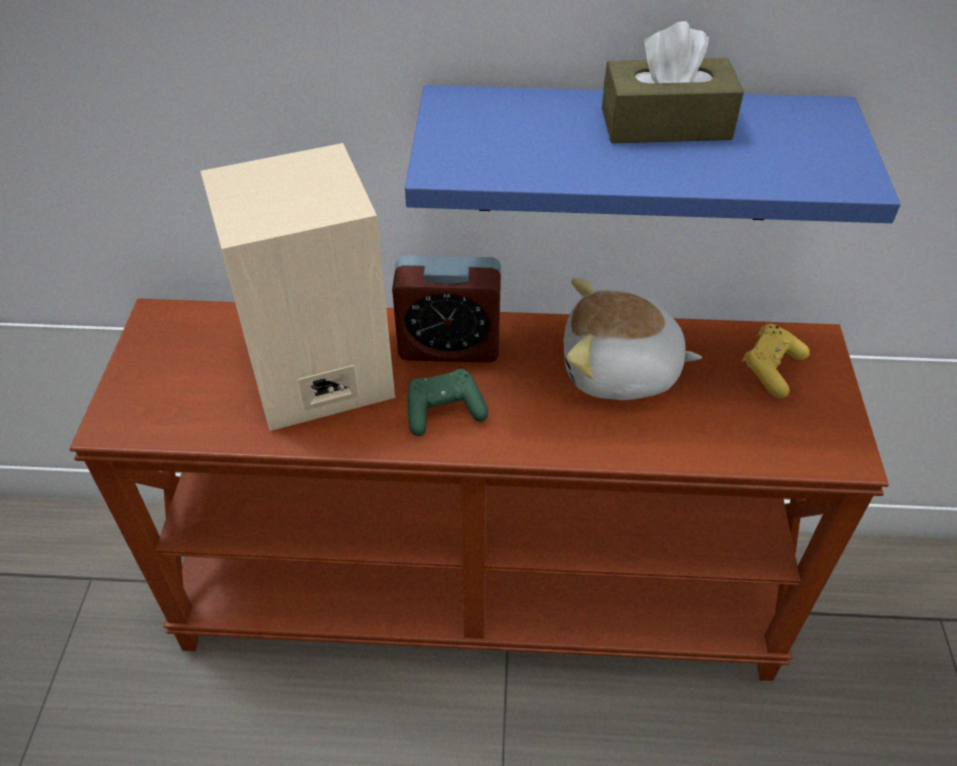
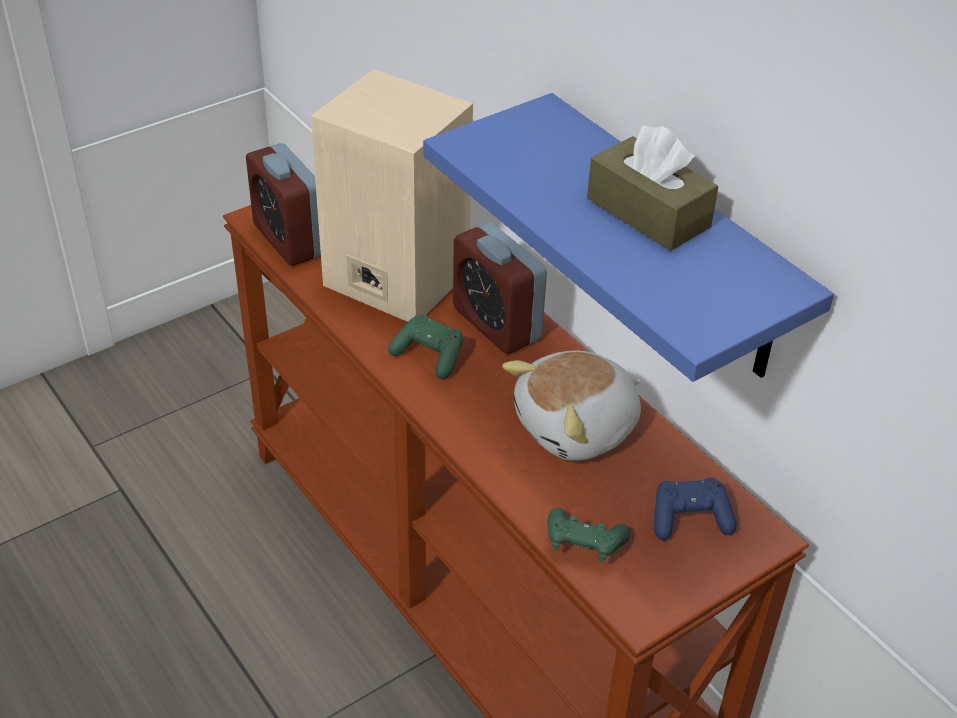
camera: 50 degrees right, 5 degrees down
(174, 418) = (289, 240): none -> alarm clock
(620, 371) = (578, 428): plush toy -> plush toy turned 90 degrees counterclockwise
(754, 447) = (583, 546): none -> green game controller
(771, 369) = (689, 519): yellow game controller -> blue game controller

